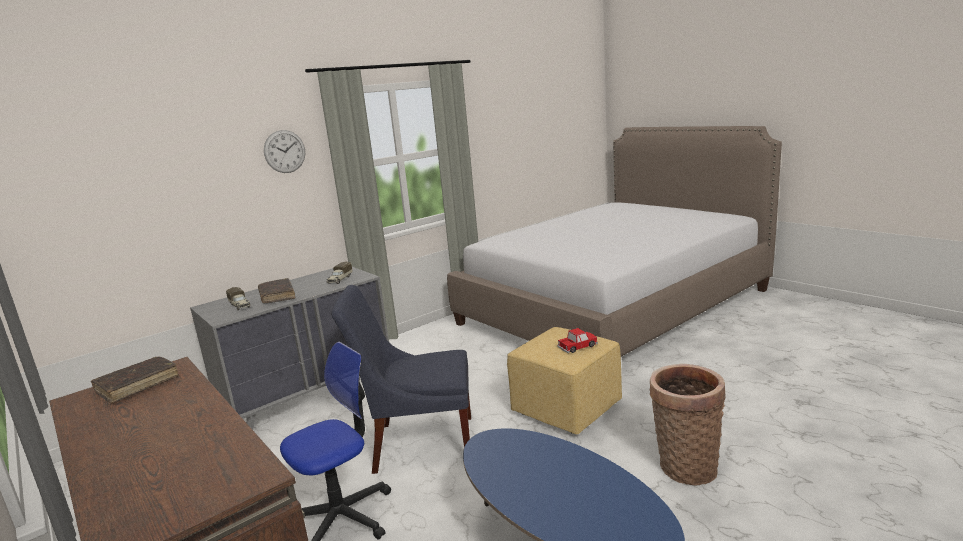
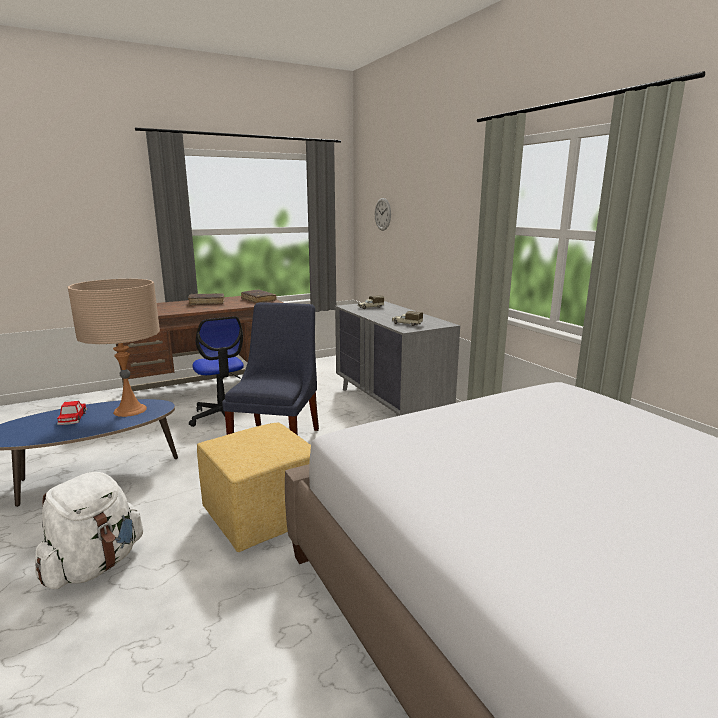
camera: 100 degrees right, 0 degrees up
(277, 296) = (382, 313): brown book -> brown book (207, 303)
(284, 151) = (465, 202): wall clock -> wall clock (382, 214)
(509, 459) = (130, 410): none -> beige table lamp
(578, 346) = (243, 450): toy car -> toy car (73, 418)
(684, 466) = (95, 565): basket -> white backpack

